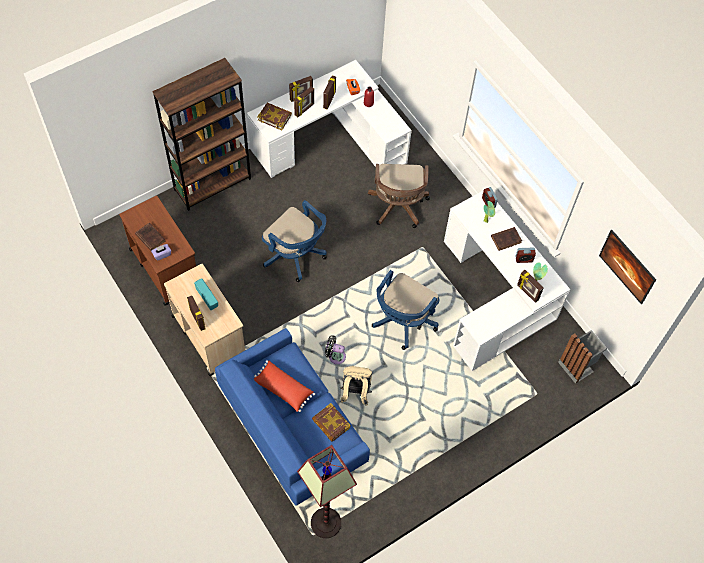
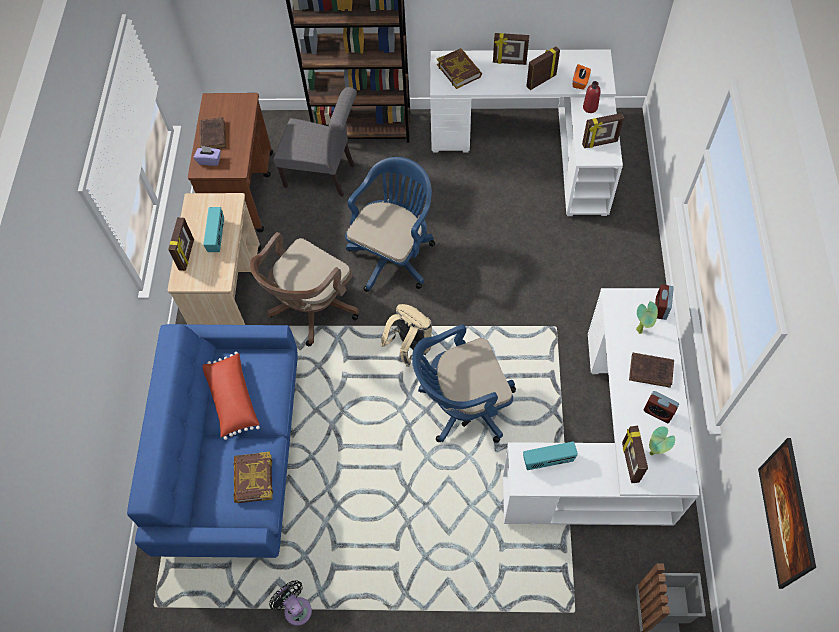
camera: 40 degrees right, 0 degrees up
(212, 229) = (324, 176): none -> grey chair
(296, 256) = (394, 255): blue office chair -> blue office chair turned 135 degrees counterclockwise
(304, 110) = (502, 78): picture frame -> picture frame (600, 143)
(325, 523) = (180, 601): floor lamp -> none
(335, 356) = (349, 399): black fan -> black fan (296, 608)
(355, 393) = (339, 459): beige backpack -> beige backpack (410, 347)
(398, 207) = (559, 262): brown office chair -> brown office chair (311, 309)
(486, 316) = (548, 461): none -> radio

